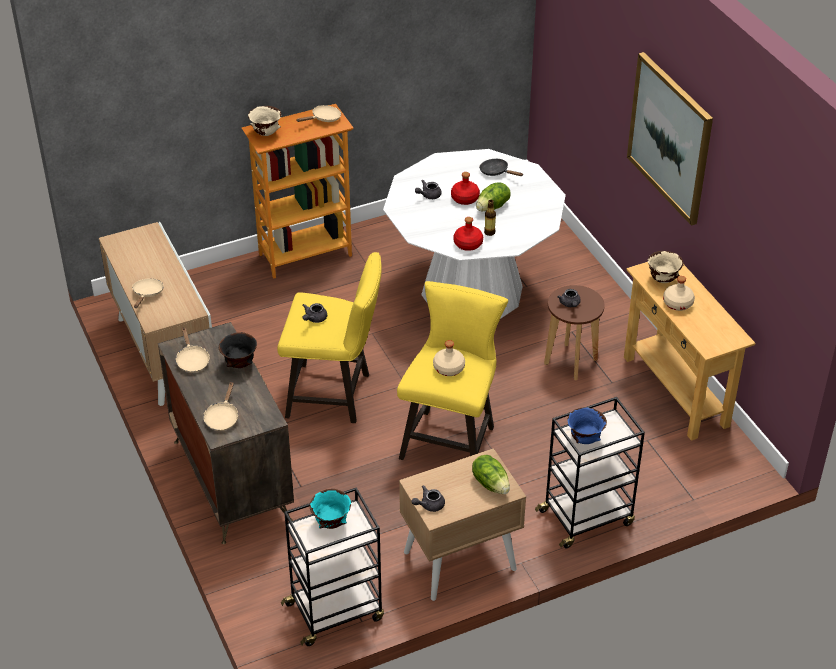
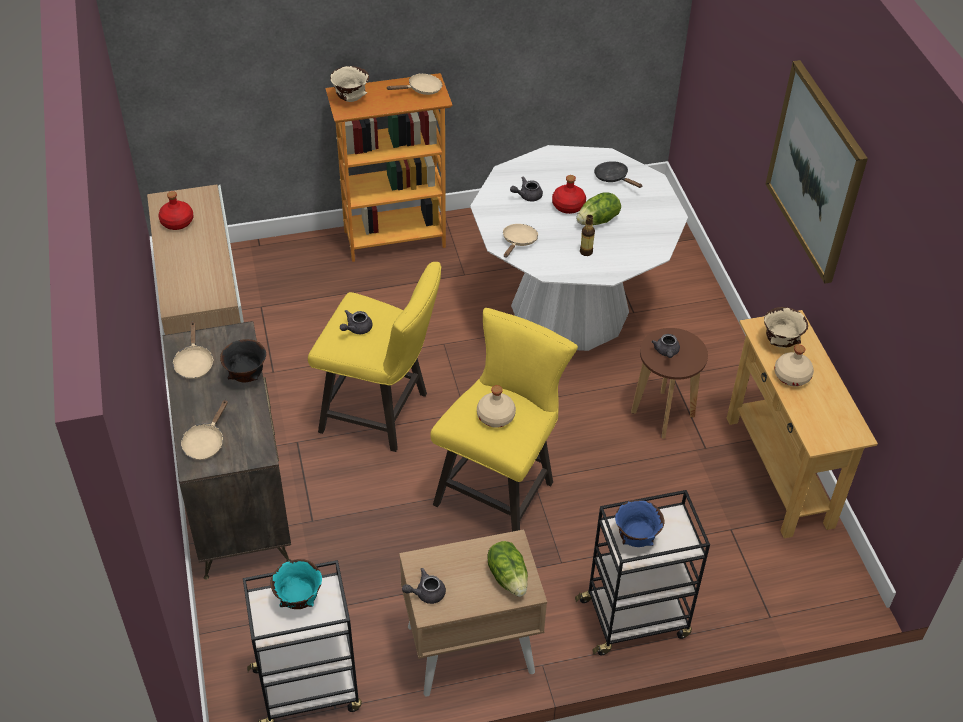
camera: 10 degrees right, 5 degrees up
(147, 294) = (178, 270): beige frying pan -> beige frying pan (518, 242)
(468, 244) = (557, 263): red bottle -> red bottle (177, 222)

